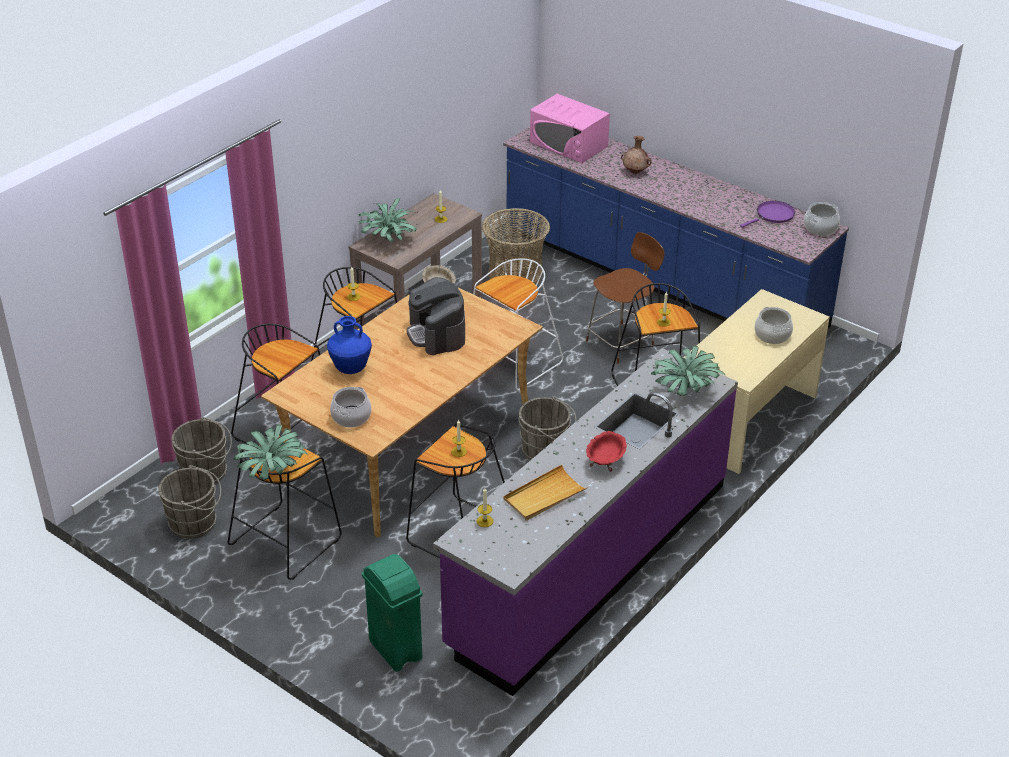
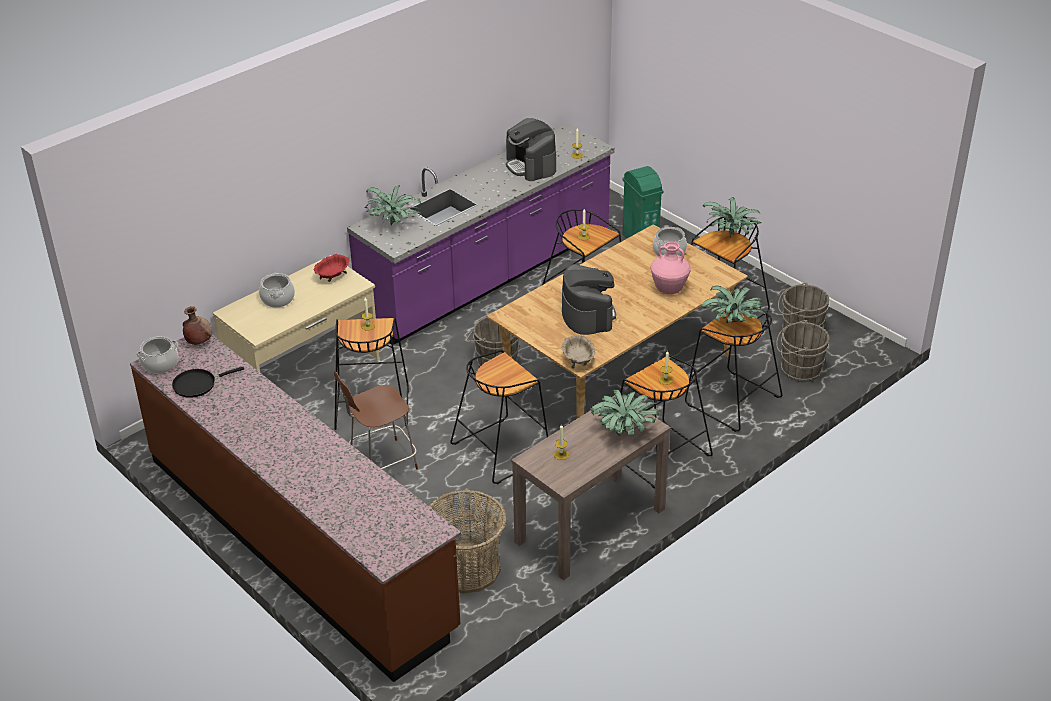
camera: 170 degrees left, 0 degrees up
(282, 357) = (732, 323): none -> potted plant
(350, 369) = (669, 290): blue vase -> pink vase
(513, 363) = (501, 449): white stool -> black stool
(544, 496) = (531, 166): beige tray -> coffee machine
(569, 144) = (376, 518): pink microwave -> none
(605, 461) = (479, 182): red bowl -> red bowl (332, 277)
(635, 172) = (314, 462): brown vase -> brown vase (199, 342)
(661, 280) = (298, 541): blue counter -> brown counter
(773, 215) = (197, 384): purple frying pan -> black frying pan

